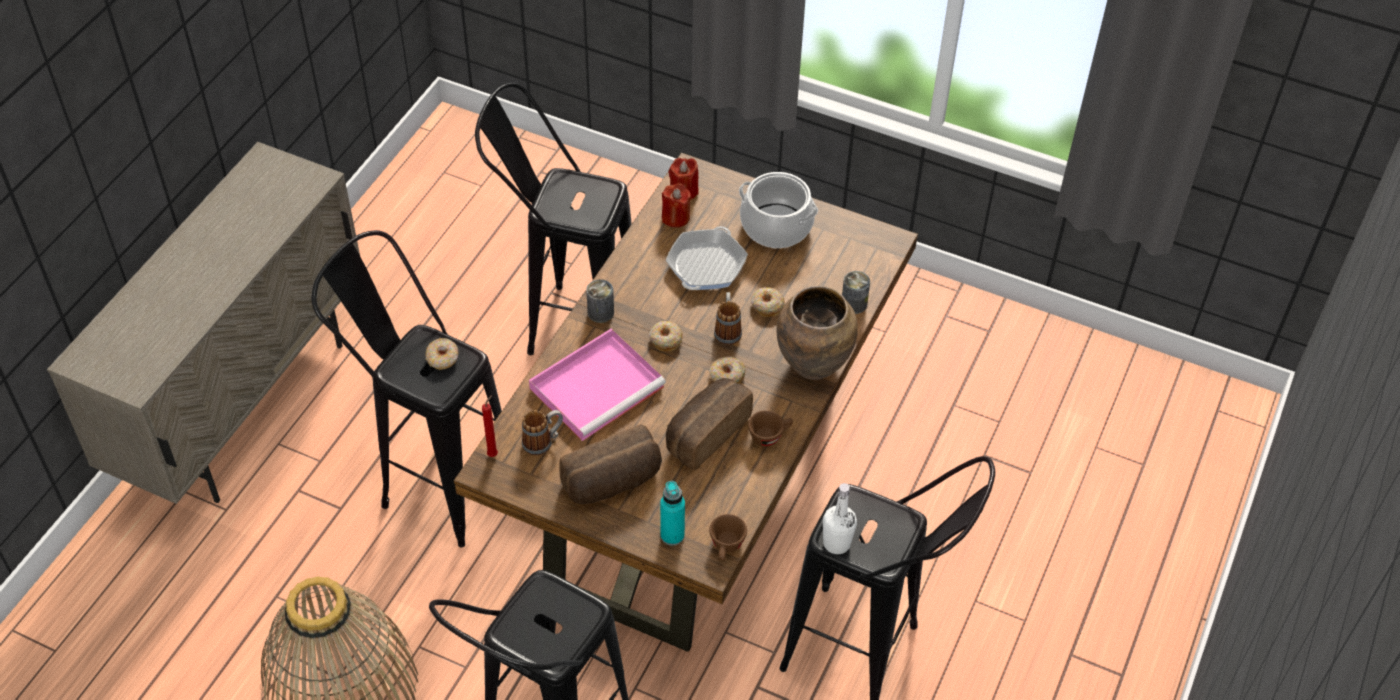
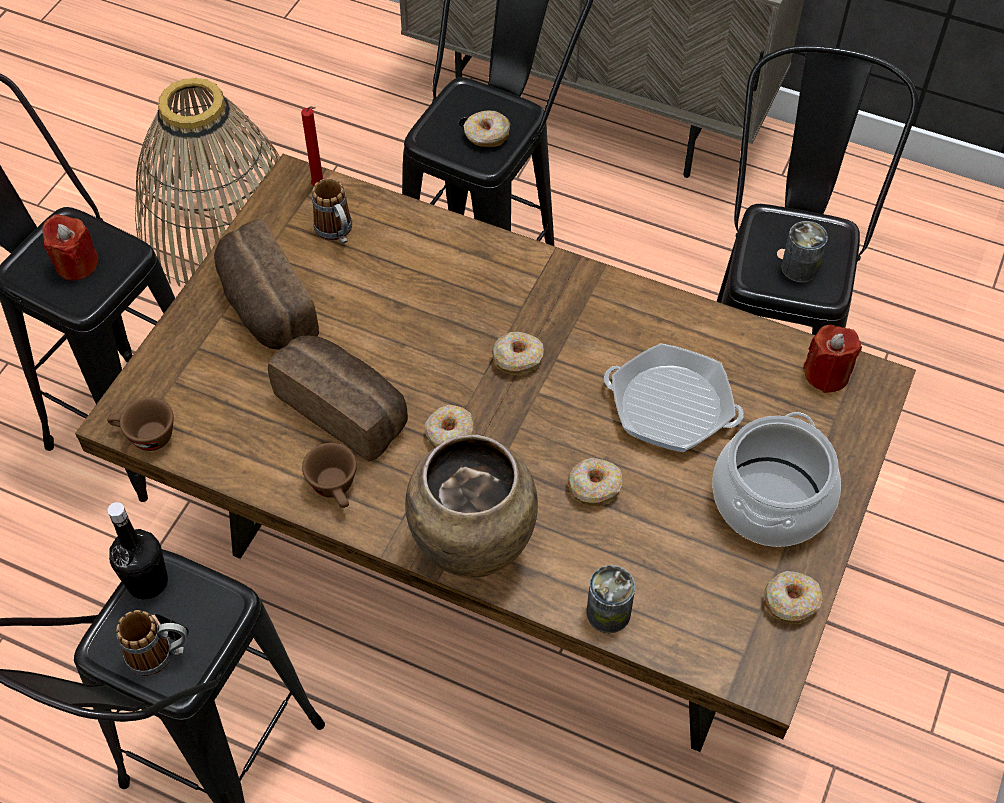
camera: 90 degrees right, 5 degrees up
(598, 386) = (430, 285): pink tray -> none
(600, 312) = (565, 282): can -> can (799, 268)
(672, 535) = (172, 374): turquoise bottle -> none
(675, 217) = (768, 365): red candle -> red candle (76, 264)
(727, 330) = (541, 434): mug -> mug (160, 655)
(836, 543) = (147, 582): white bottle -> black bottle
(843, 225) = (790, 601): none -> donut

